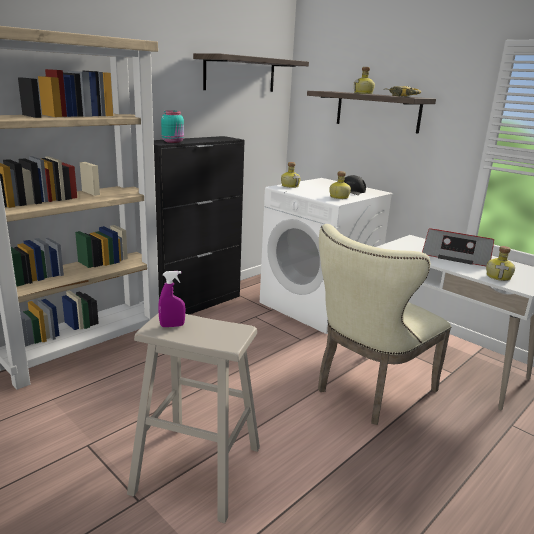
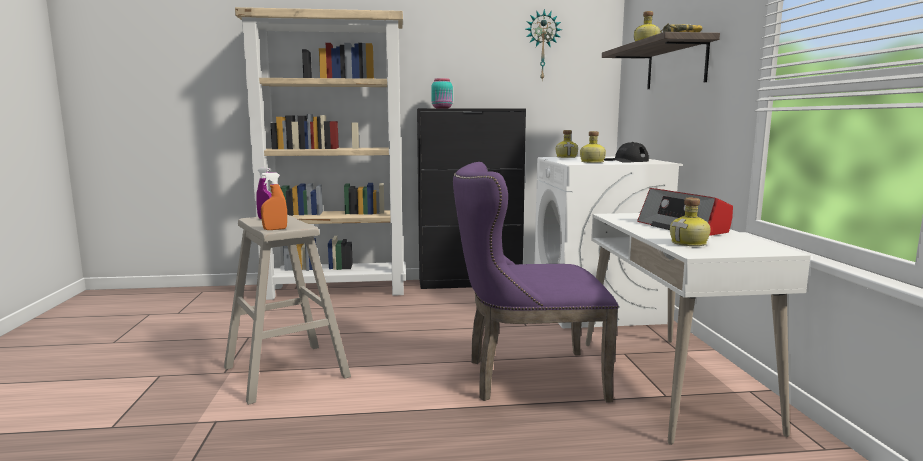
camera: 40 degrees right, 10 degrees down
(232, 343) = (275, 229): none -> orange spray bottle
(240, 74) = (542, 45): shelf -> wall clock
(369, 391) = (525, 377): beige chair -> purple chair

